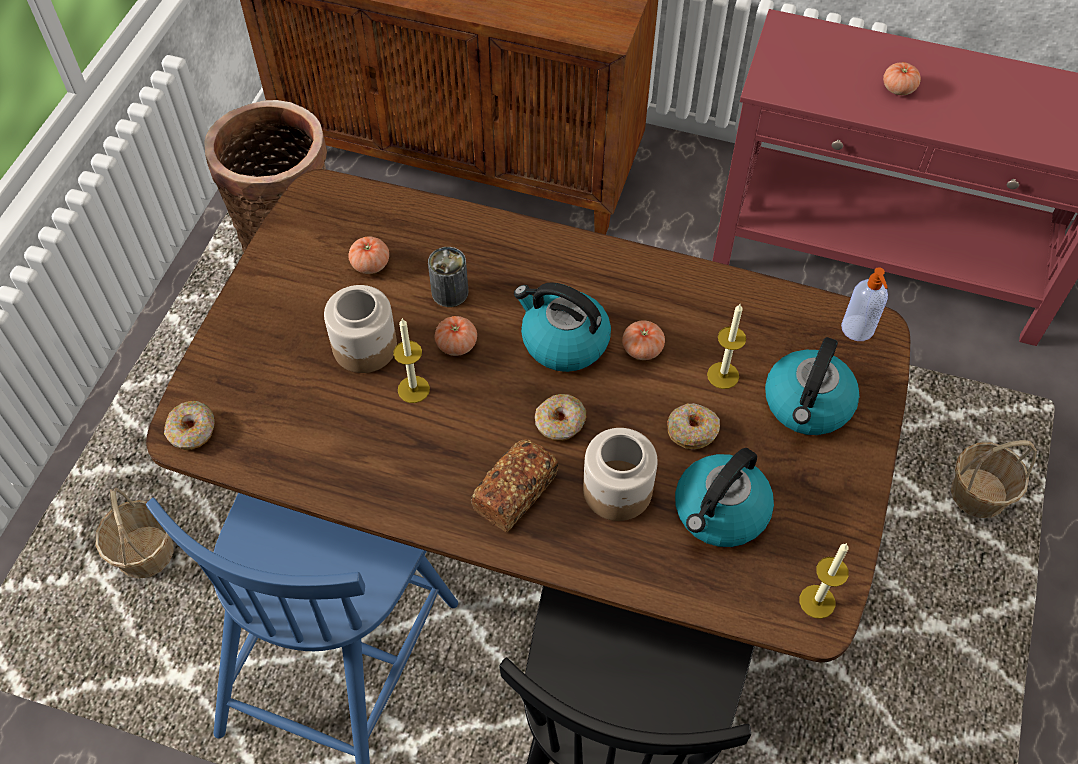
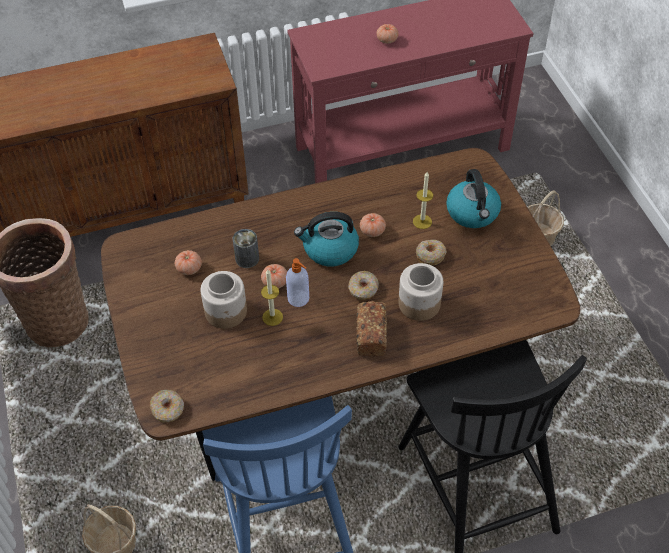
camera: 35 degrees left, 5 degrees down
(720, 512) = (475, 285): kettle -> none
(817, 601) = (551, 297): candle -> none
(858, 329) = (466, 165): soap dispenser -> soap dispenser (299, 299)

